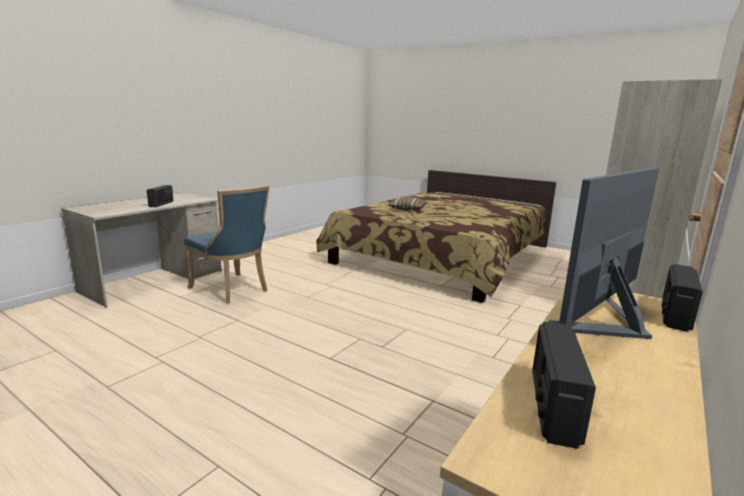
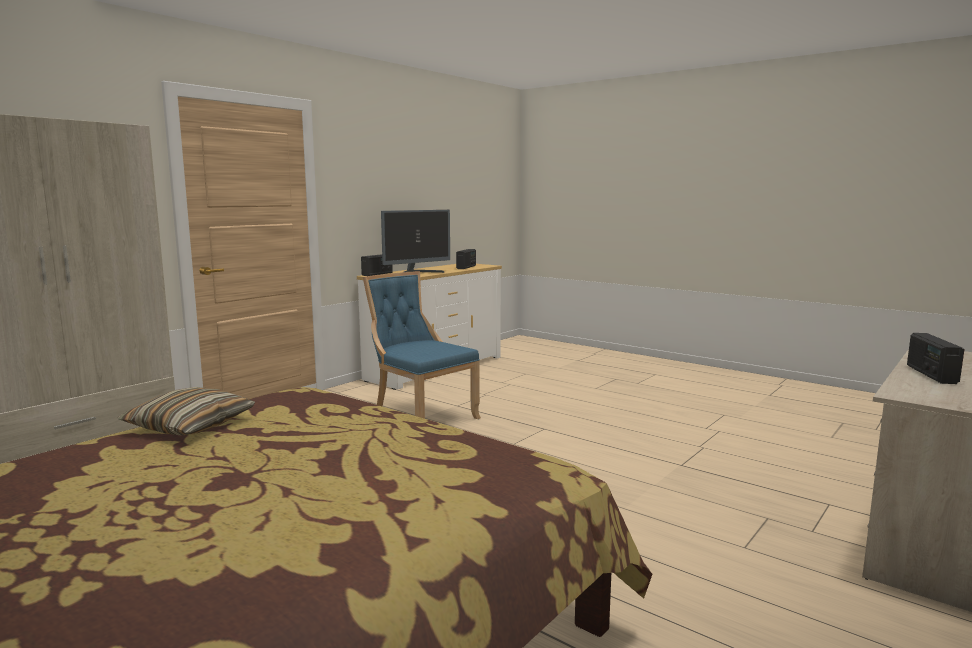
camera: 175 degrees left, 5 degrees down
(232, 289) = (759, 519): blue chair -> blue chair (421, 416)
(408, 209) = (355, 470): pillow -> pillow (190, 425)

